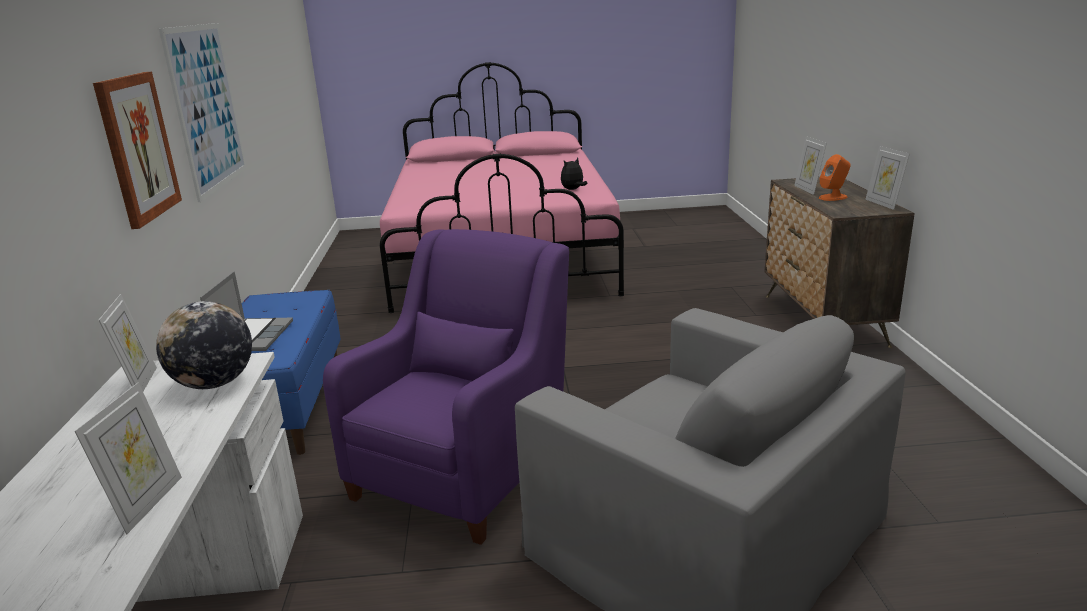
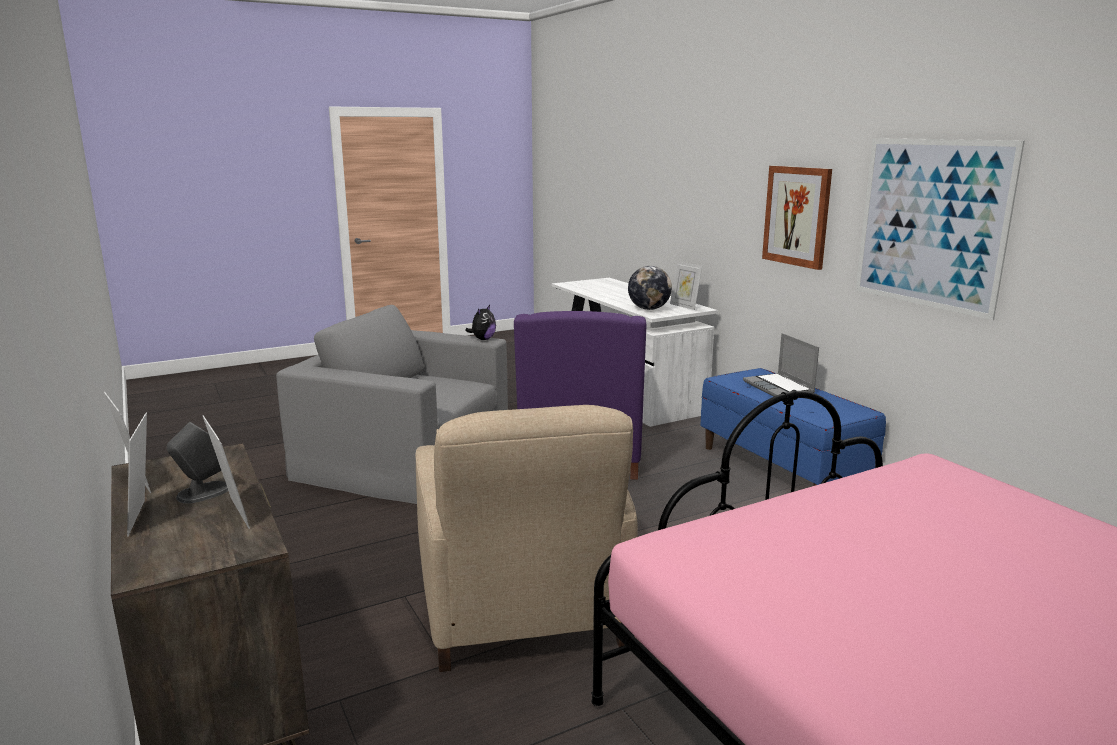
camera: 155 degrees right, 5 degrees down
(146, 504) = (593, 292): picture frame -> picture frame (145, 517)
(573, 190) = (744, 570): plush toy -> plush toy (483, 339)
(635, 336) = (523, 608): none -> beige armchair
(833, 197) = (202, 493): orange speaker -> grey speaker

